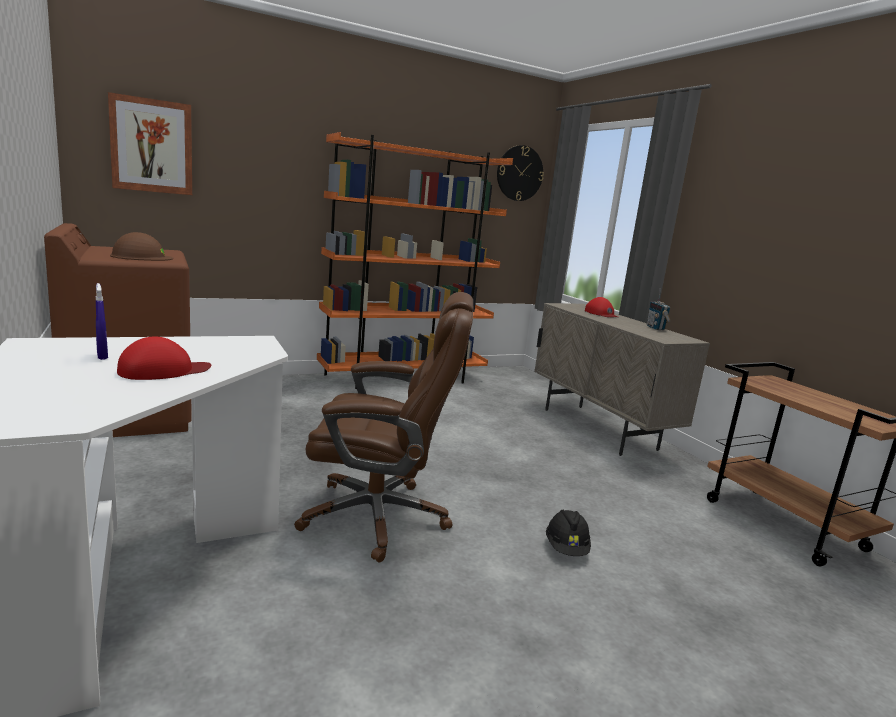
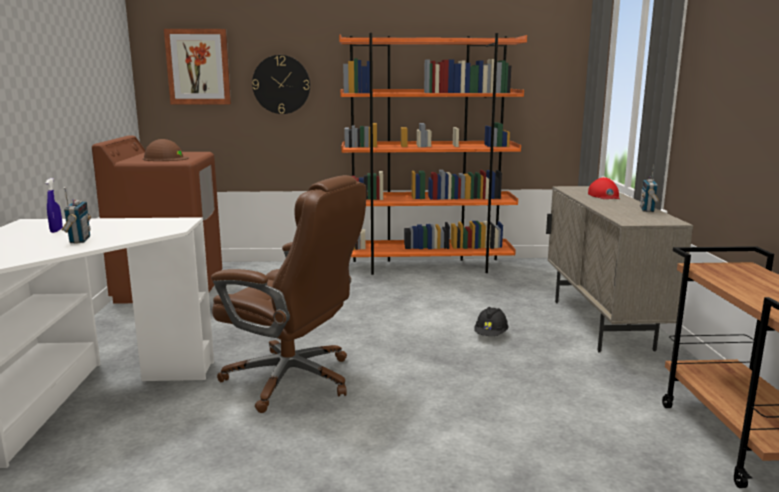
camera: 25 degrees right, 0 degrees up
(163, 370) = (79, 240): red cap -> radio
(519, 173) = (554, 48): wall clock -> wall clock (281, 84)
(566, 548) = (442, 426): black hard hat -> black hard hat (491, 335)

